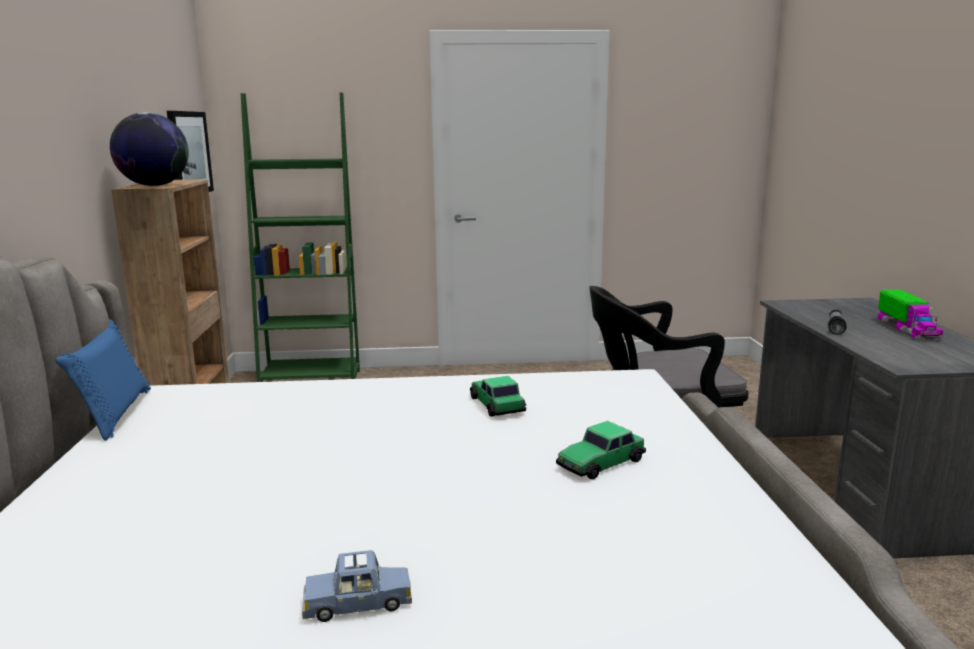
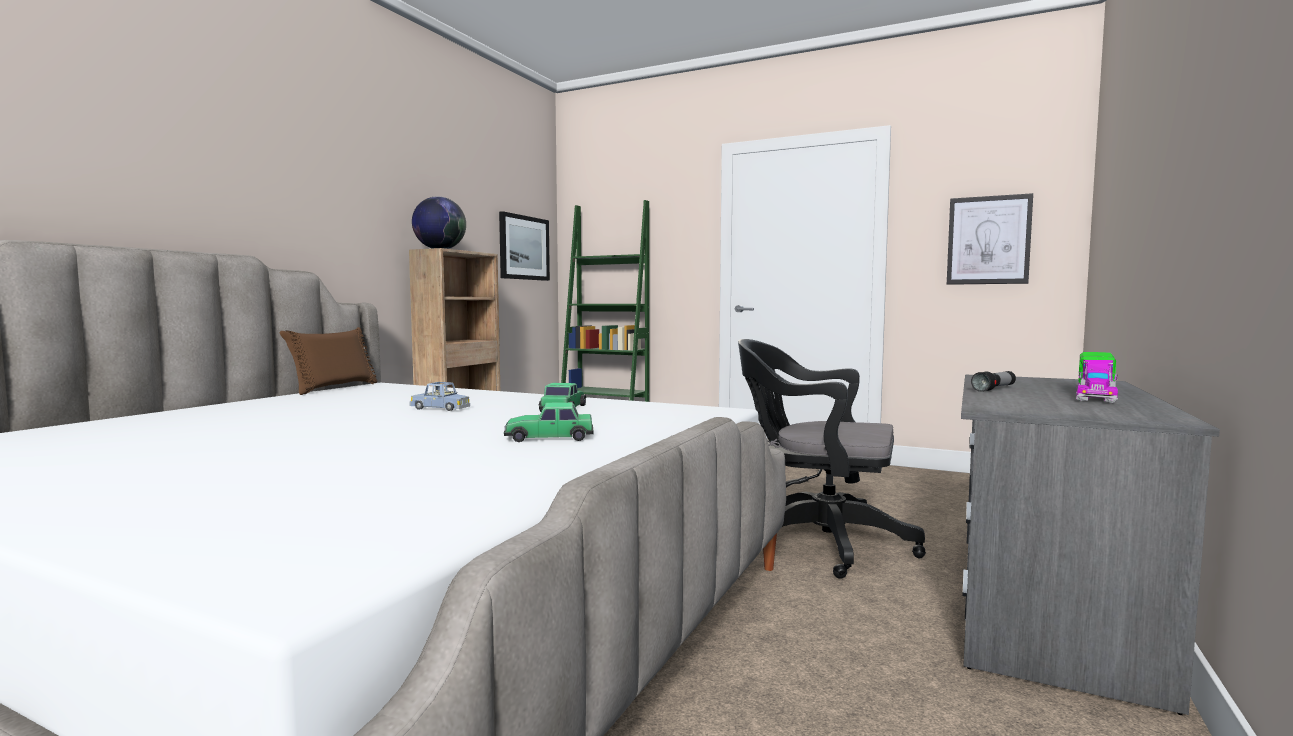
camera: 30 degrees right, 10 degrees down
(114, 414) = (333, 388): blue pillow -> brown pillow
(358, 603) = (220, 456): blue toy car -> blue toy car (440, 408)
(692, 150) = (988, 240): none -> picture

